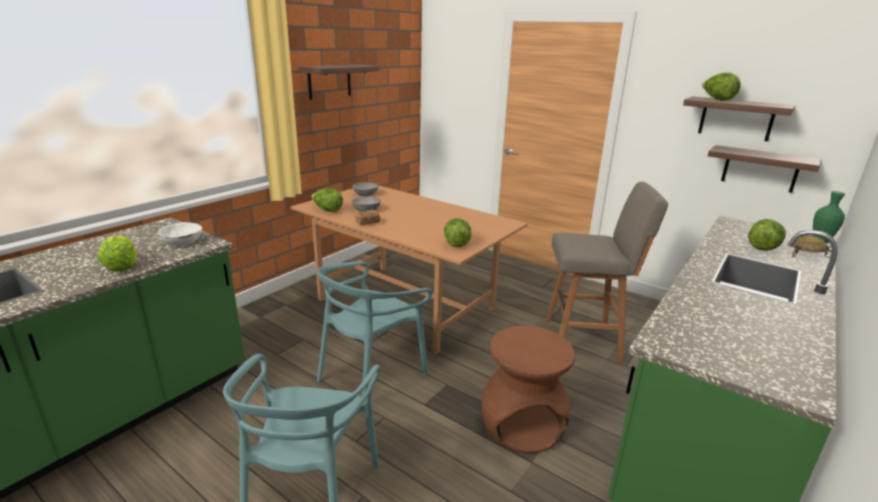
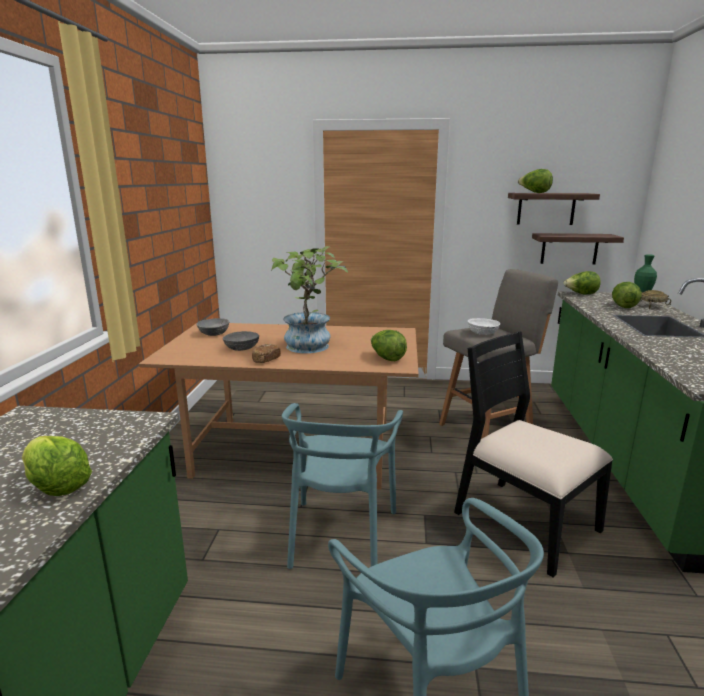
camera: 30 degrees left, 5 degrees down
(182, 242) = (101, 430): white bowl -> white bowl (482, 333)
(327, 210) = (195, 357): lettuce -> lettuce (581, 294)
(329, 81) = (142, 200): shelf -> none
(412, 221) = (309, 348): none -> potted plant
(522, 423) = (524, 522): brown stool -> black chair

